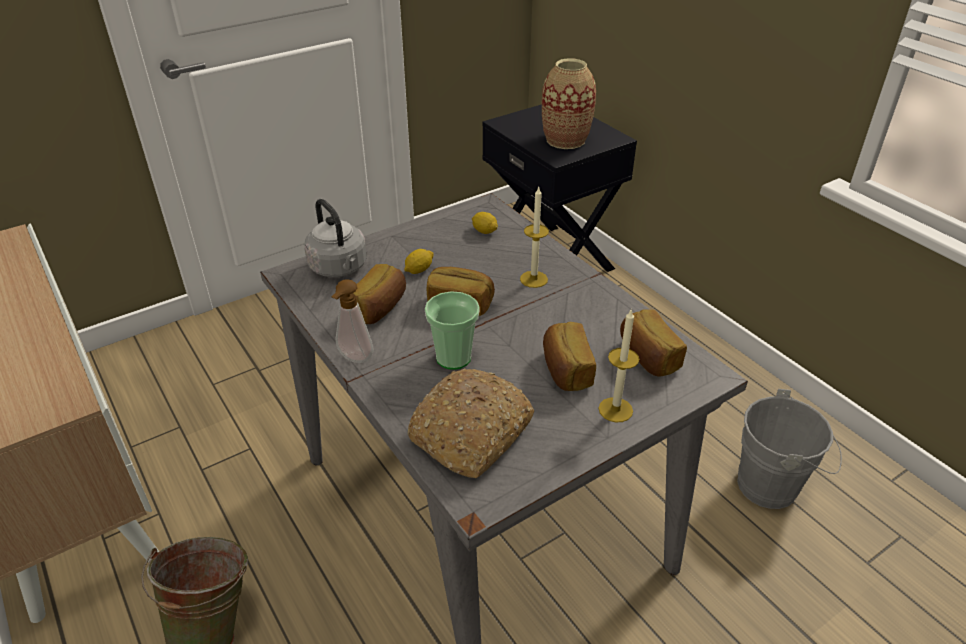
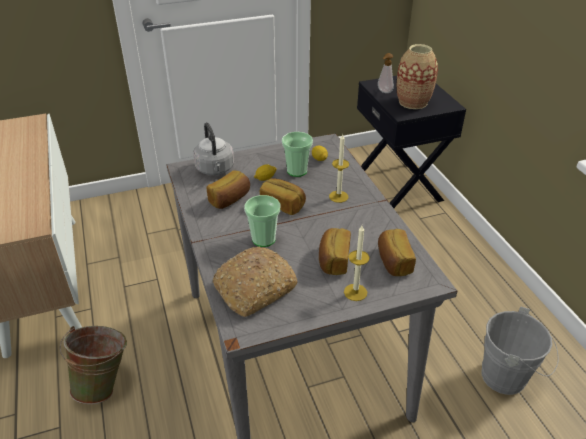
camera: 15 degrees right, 0 degrees up
(354, 359) = (201, 229): soap dispenser -> soap dispenser (384, 92)
(460, 252) = (297, 171): none -> cup

